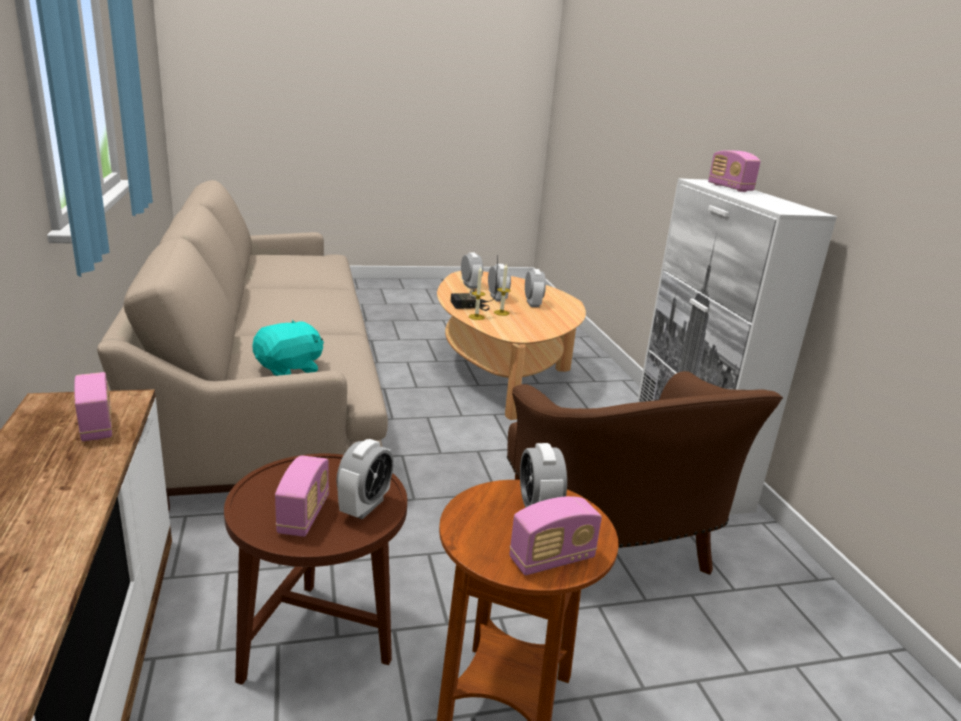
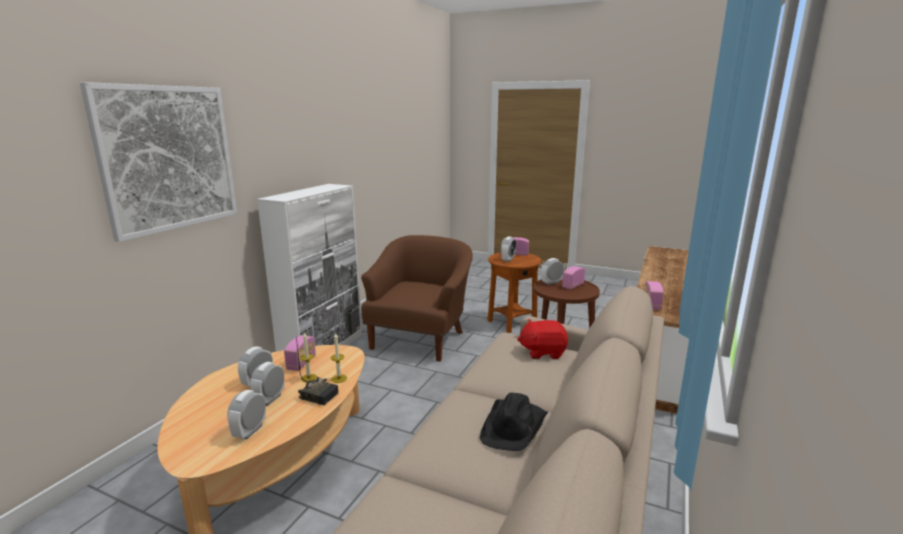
camera: 140 degrees left, 5 degrees down
(276, 305) = (514, 426): none -> black hat
(289, 369) = (542, 352): turquoise plush toy -> red plush toy
(687, 100) = (168, 158): none -> picture
(730, 188) = (294, 194): radio -> radio (301, 363)

